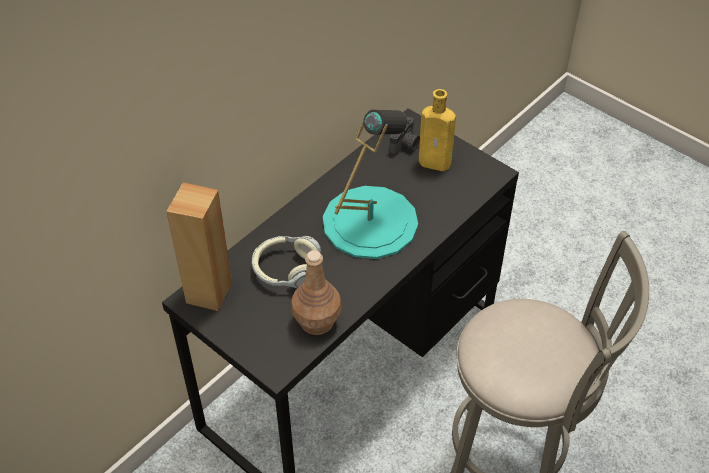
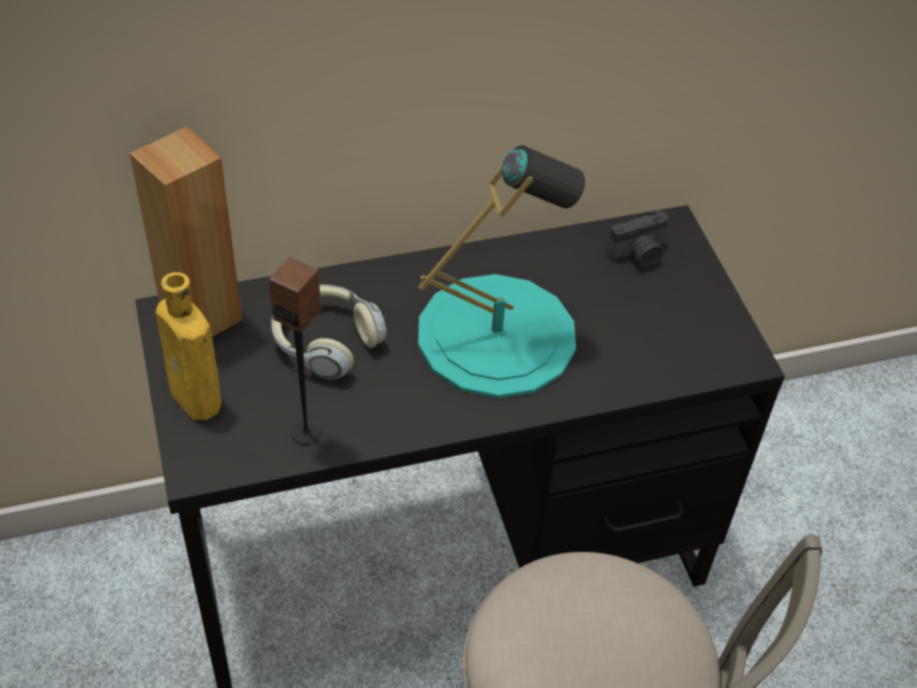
camera: 30 degrees right, 0 degrees up
(317, 321) = (306, 432): brown bottle -> speaker
(437, 163) = (665, 301): yellow bottle -> yellow bottle (198, 401)

